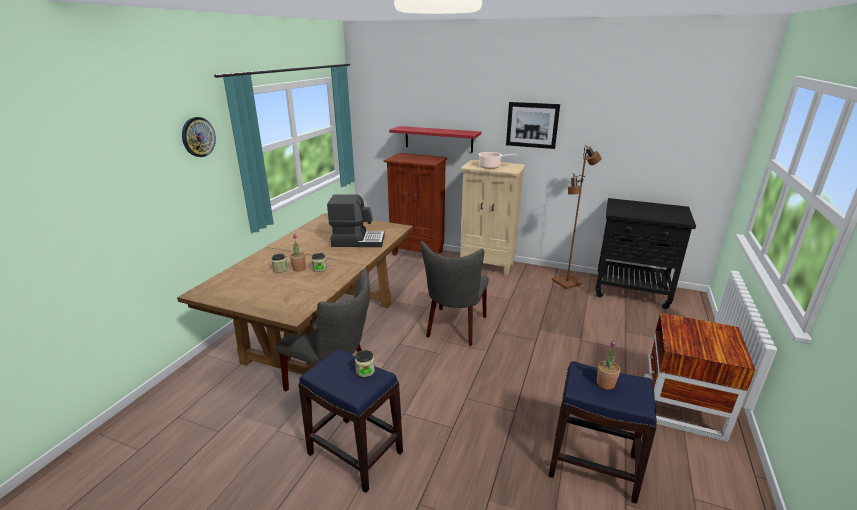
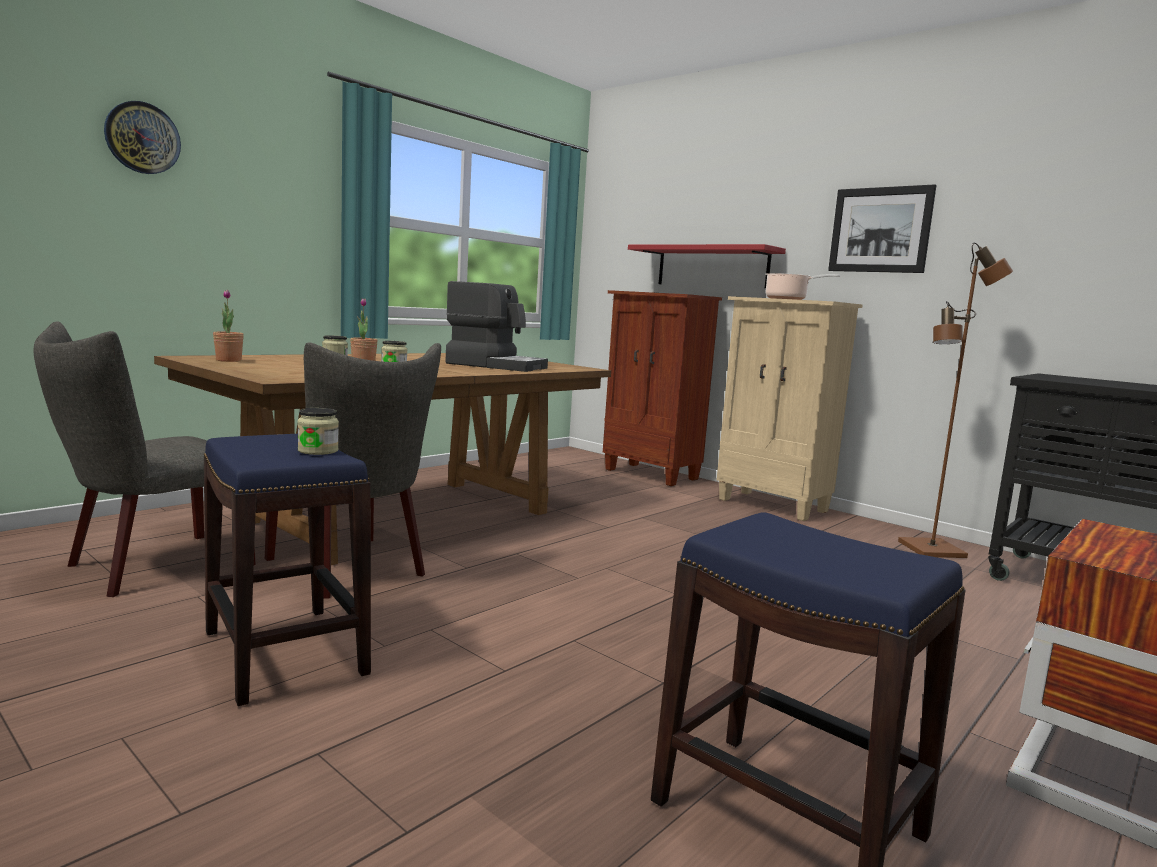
camera: 20 degrees right, 15 degrees down
(198, 137) = (284, 158): wall clock -> wall clock (142, 138)
(454, 328) = (638, 557): grey chair -> grey chair (150, 567)
(605, 384) = (813, 544): potted plant -> potted plant (228, 360)

